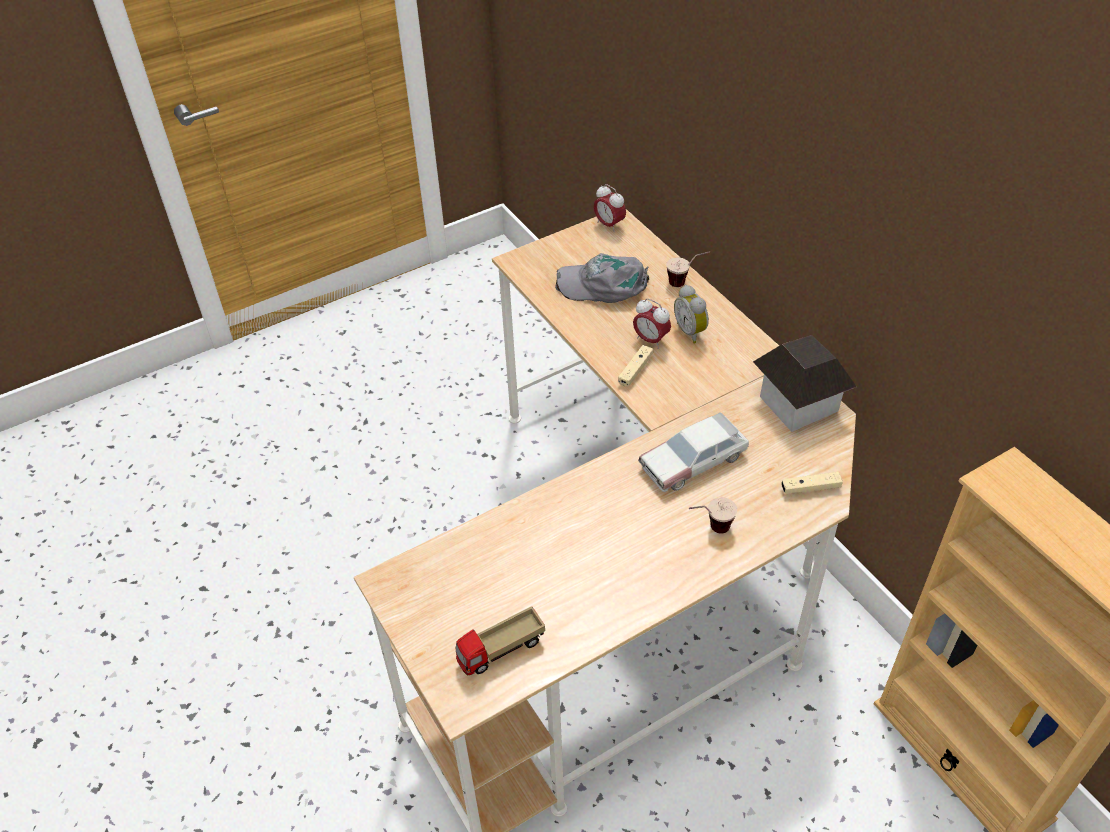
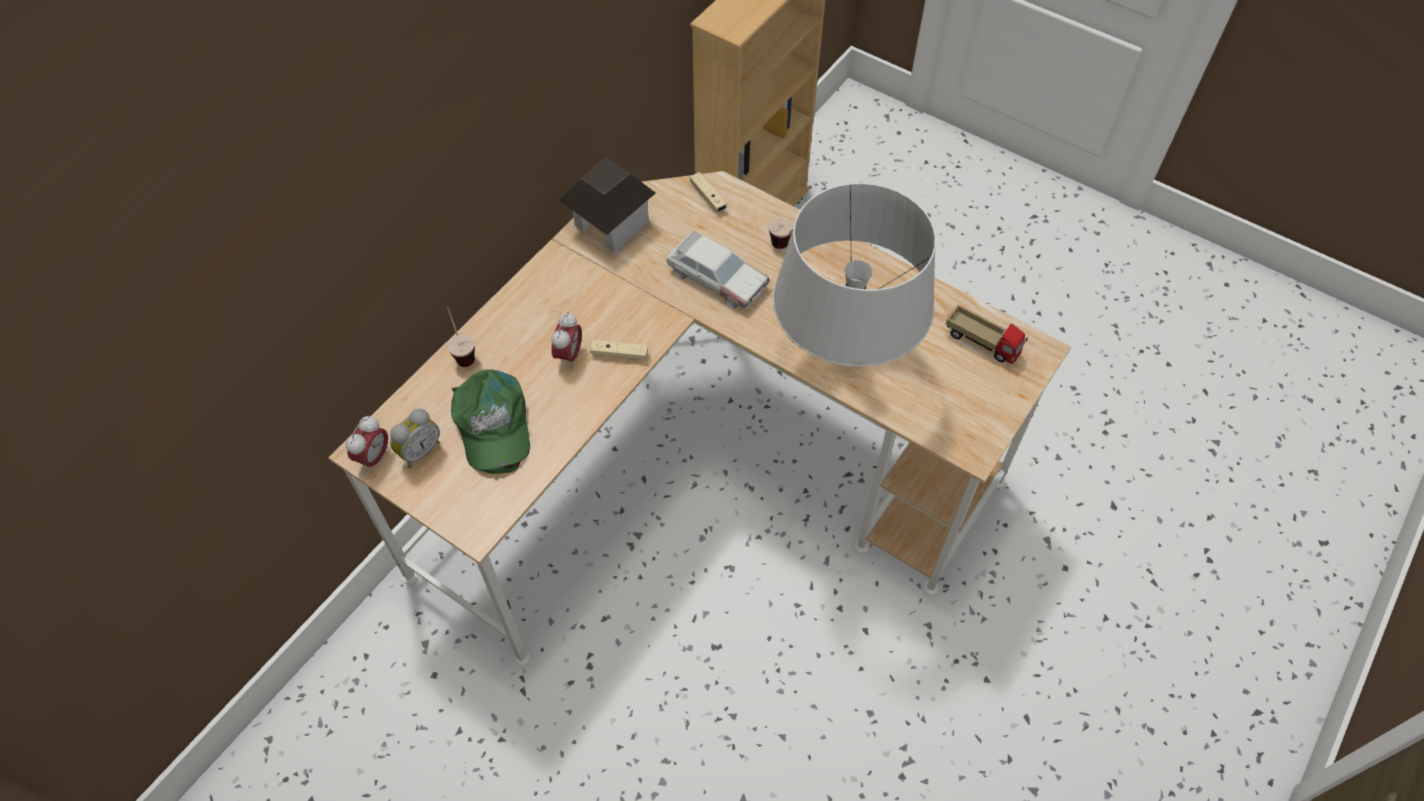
camera: 115 degrees left, 10 degrees up
(543, 522) = (843, 361): none -> grey table lamp
(604, 284) = (492, 425): grey cap -> green cap
(691, 331) = (542, 325): alarm clock -> alarm clock (419, 451)

